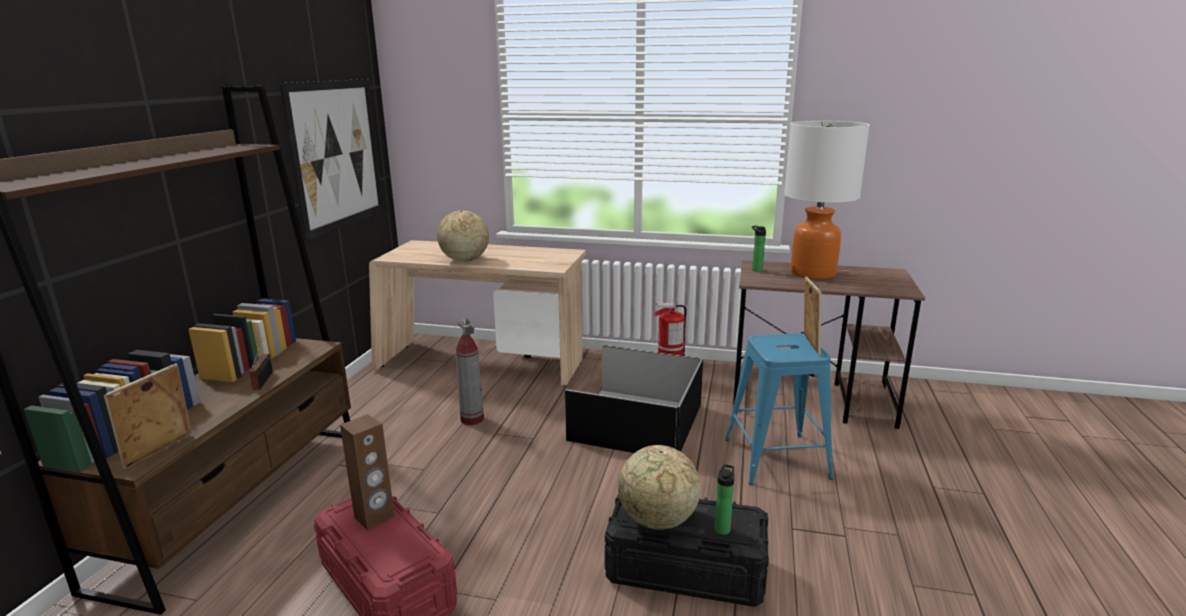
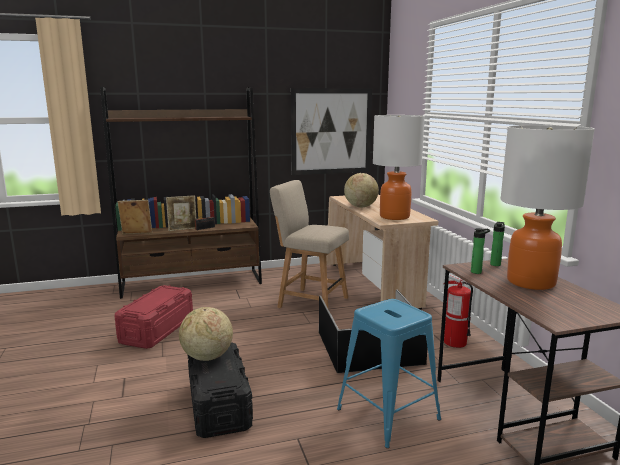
camera: 60 degrees right, 5 degrees down
(374, 517) = (164, 295): brown speaker -> none
(472, 419) = (310, 302): fire extinguisher -> beige chair
(541, 259) = (394, 217): none -> table lamp
(722, 528) = (213, 378): bottle -> bottle (477, 272)
(809, 344) = (407, 319): picture frame -> picture frame (183, 229)

